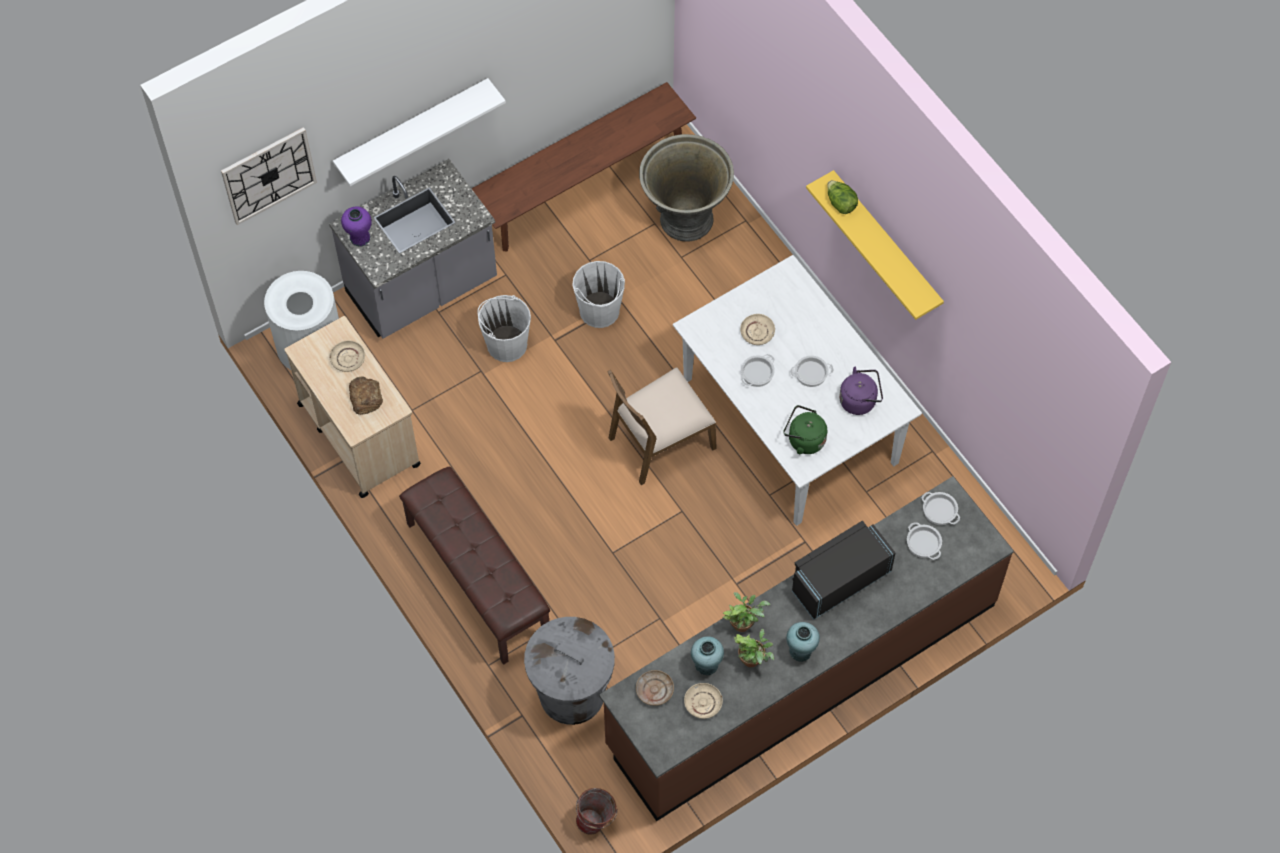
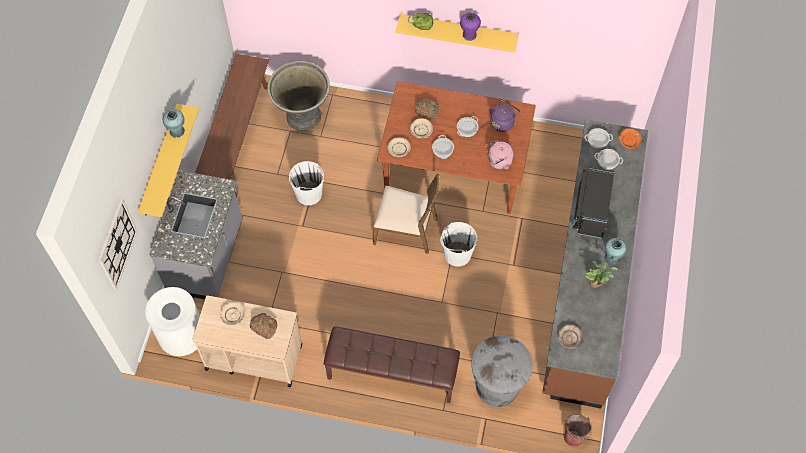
camera: 45 degrees left, 0 degrees up
(359, 237) = (174, 248): purple vase -> purple vase (469, 35)
(412, 129) = (159, 162): white shelf -> yellow shelf
(506, 344) = (280, 248): white bucket -> white bucket (457, 254)
(660, 441) = (406, 230): brown chair -> brown chair turned 90 degrees counterclockwise
(702, 703) = (597, 323): beige plate -> beige plate (399, 149)
(706, 665) = (579, 304): turquoise vase -> turquoise vase (177, 131)
(743, 623) = (572, 269): potted plant -> none
(789, 314) = (426, 110): none -> bread
(791, 421) = (455, 168): white dining table -> brown dining table
(804, 440) = (498, 161): green kettle -> pink kettle
(976, 543) = (629, 140): none -> orange plate

